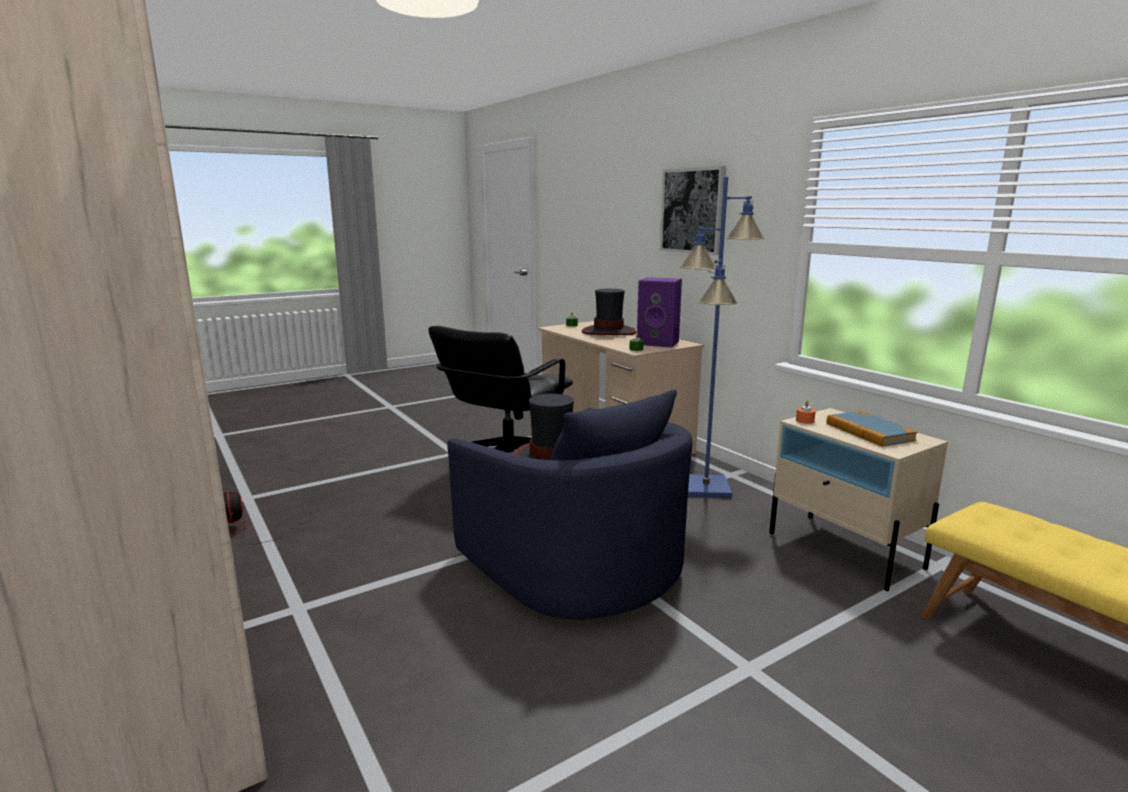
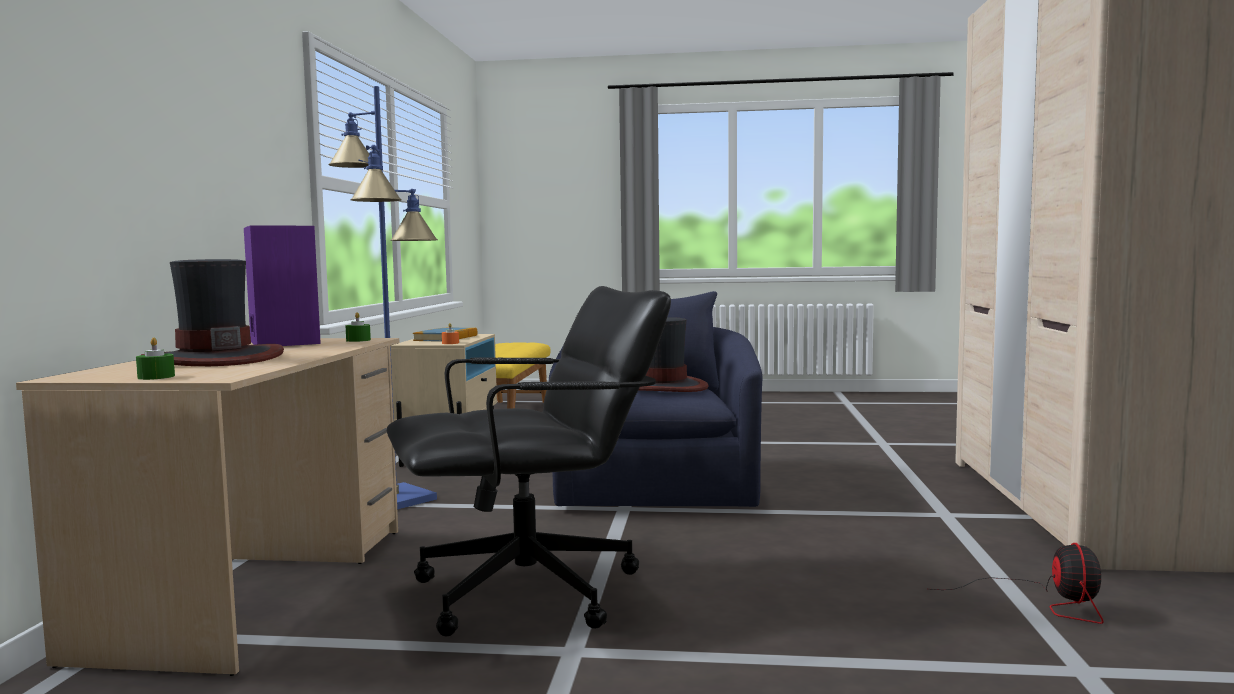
camera: 140 degrees left, 10 degrees down
(693, 211) = (199, 107): picture -> none

